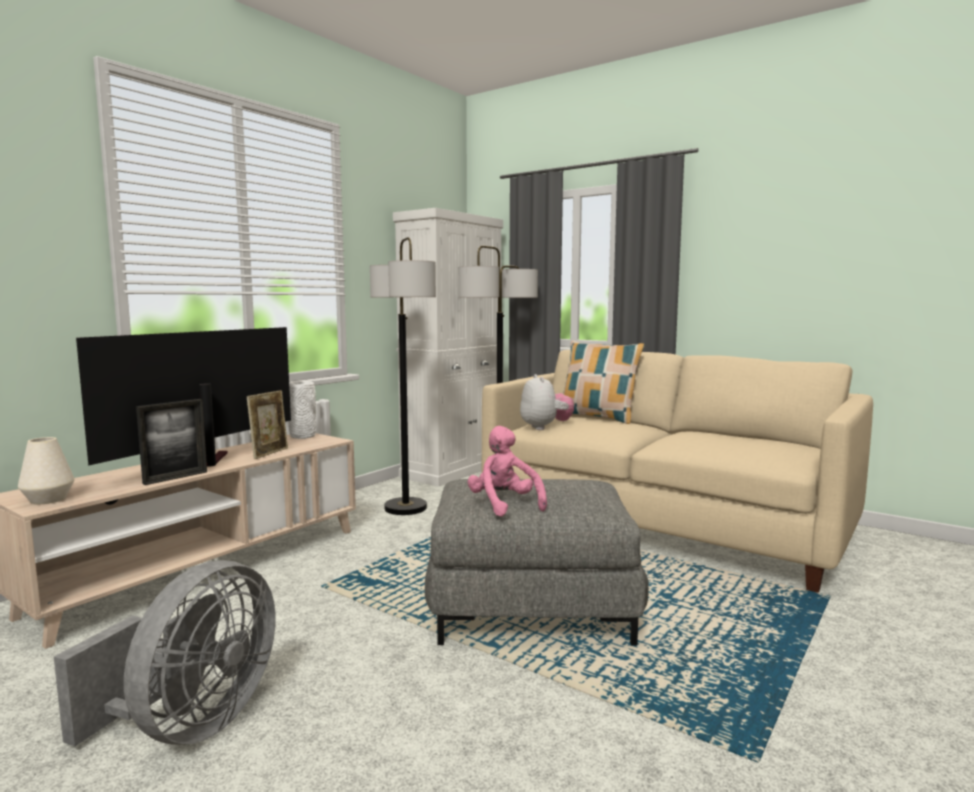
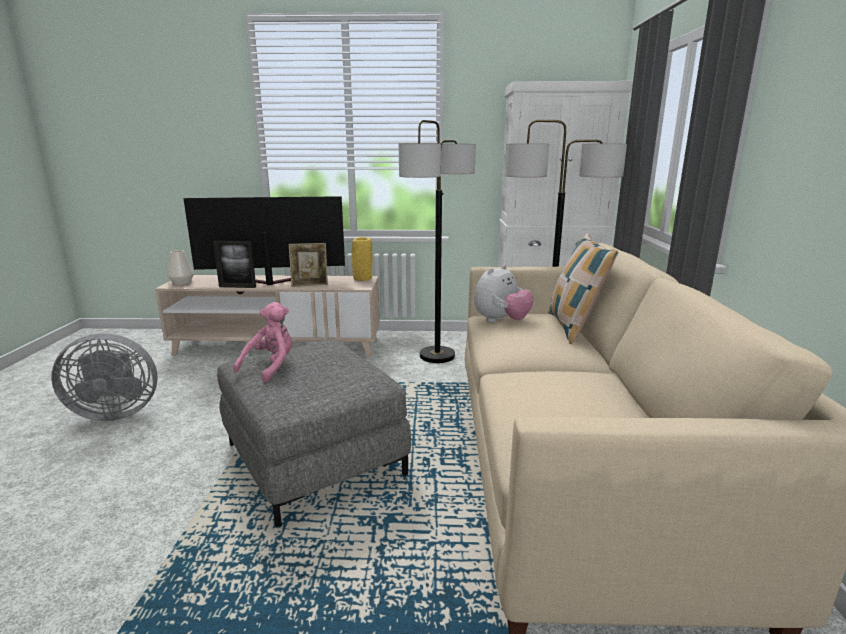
camera: 55 degrees right, 10 degrees up
(302, 436) = (362, 279): white vase -> yellow vase

